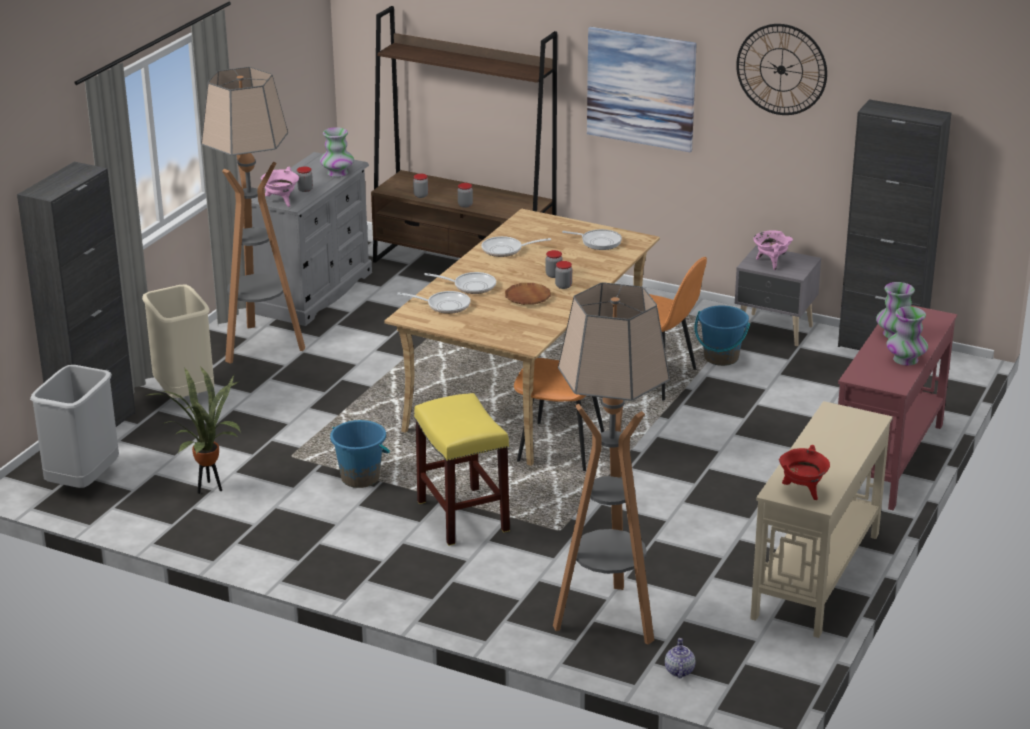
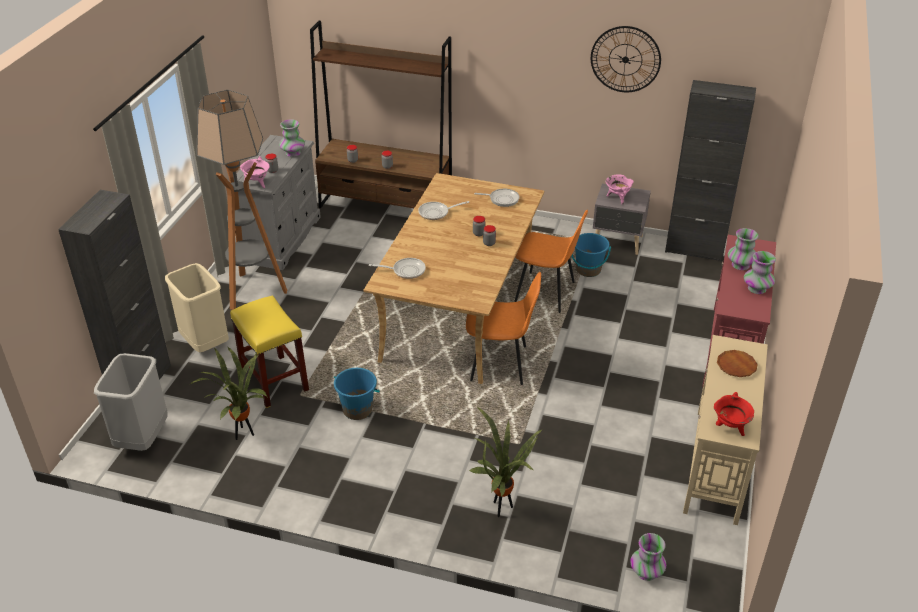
camera: 10 degrees left, 10 degrees up
(464, 516) = (444, 438): yellow stool -> yellow stool (275, 381)
(471, 286) = (420, 250): frying pan -> none
(514, 590) = (501, 507): none -> potted plant
(527, 297) = (465, 256): brown plate -> brown plate (736, 366)
(607, 619) = (579, 527): floor lamp -> none
(641, 88) = (516, 76): picture -> none
(679, 670) = (646, 572): teapot -> vase

